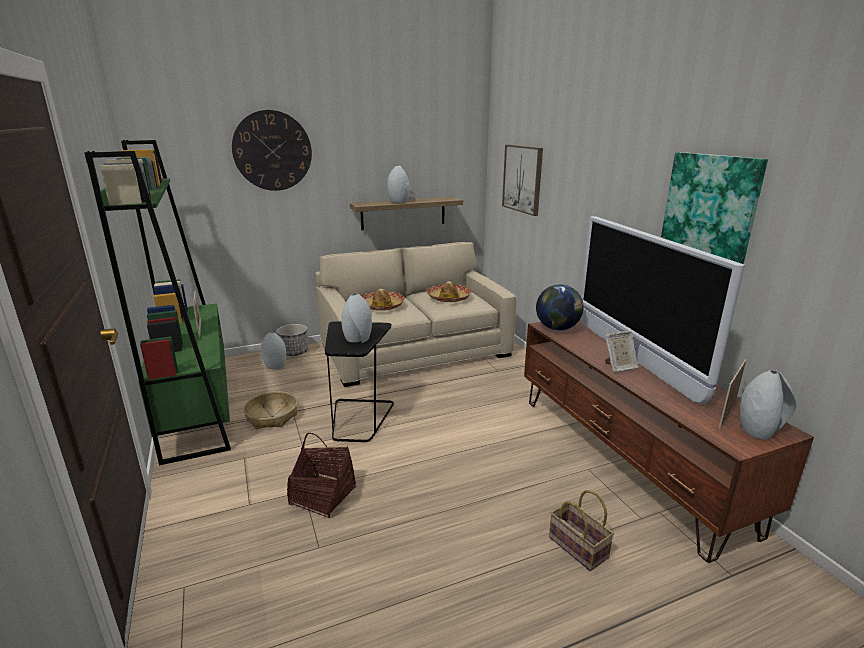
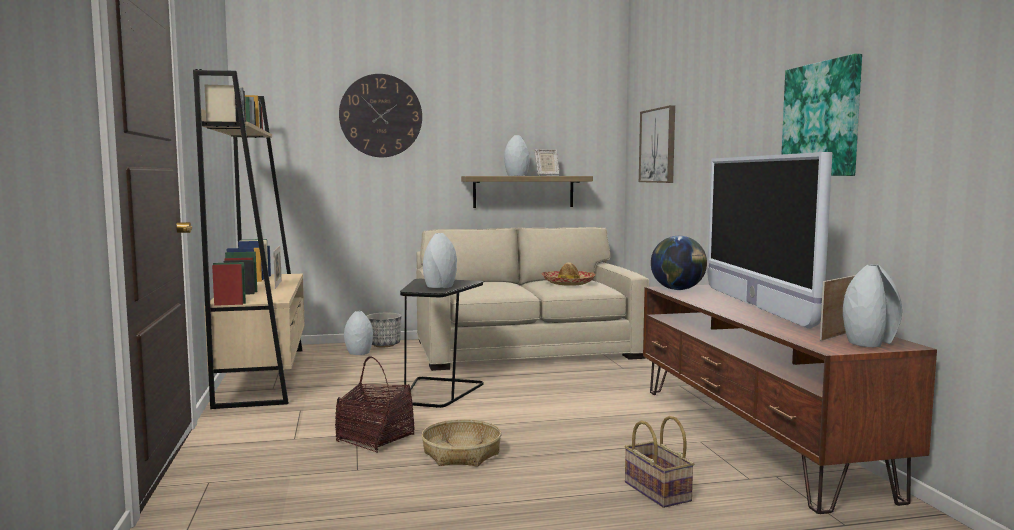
camera: 10 degrees right, 15 degrees down
(197, 407) = (263, 375): green bookcase -> beige bookcase
(272, 416) = (341, 385): basket -> basket (462, 454)
(381, 306) = (485, 285): hat -> none
(619, 367) = (732, 309): picture frame -> picture frame (546, 175)

